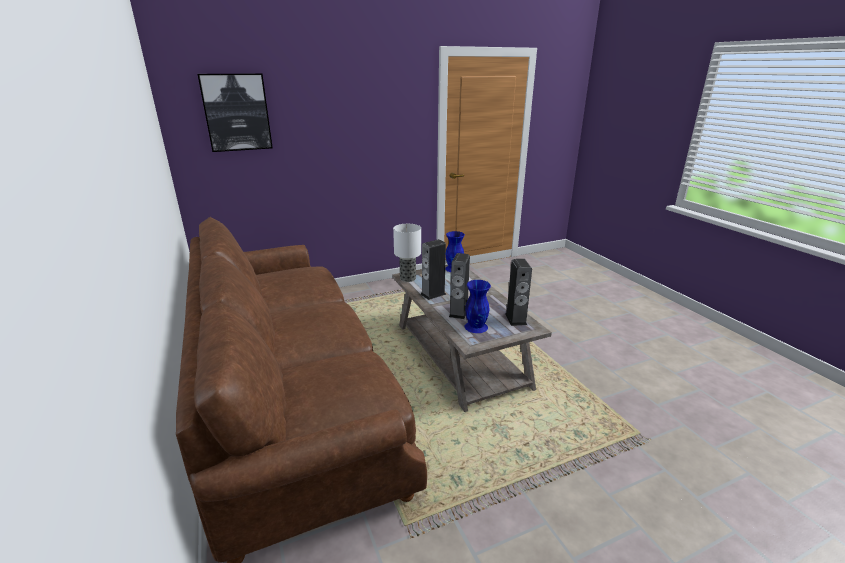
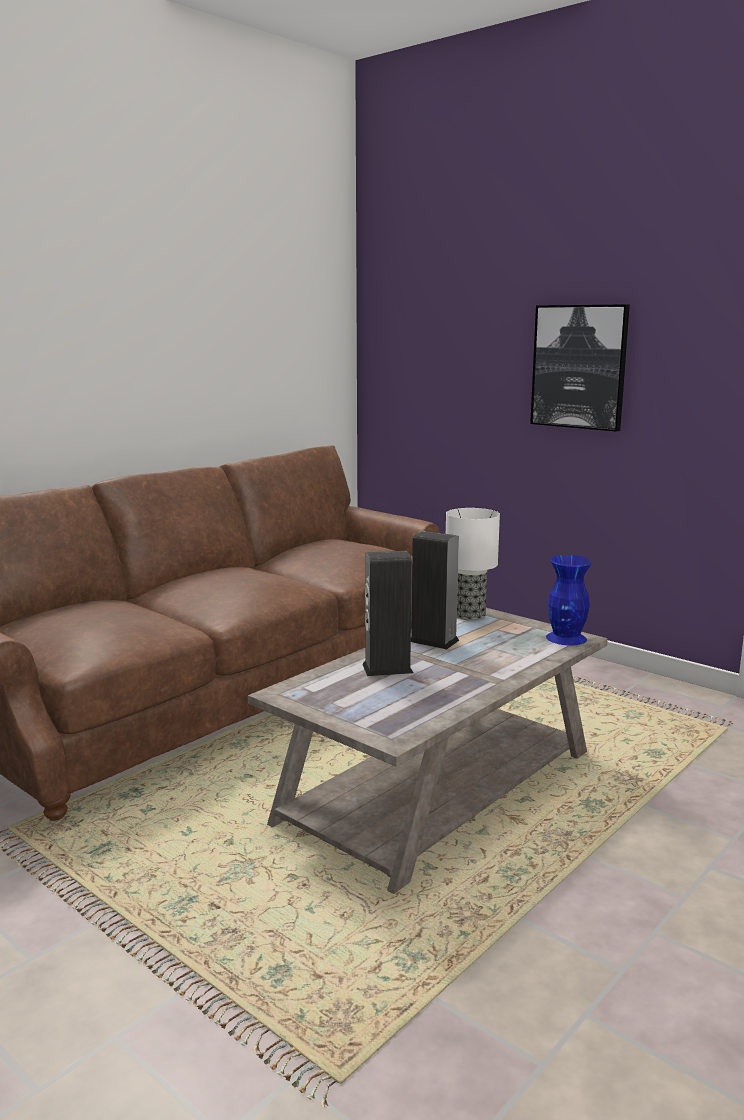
camera: 65 degrees right, 10 degrees down
(236, 112) = (432, 312): picture -> picture (579, 367)
(476, 326) = (348, 688): blue vase -> none
(516, 319) = (414, 716): speaker -> none

